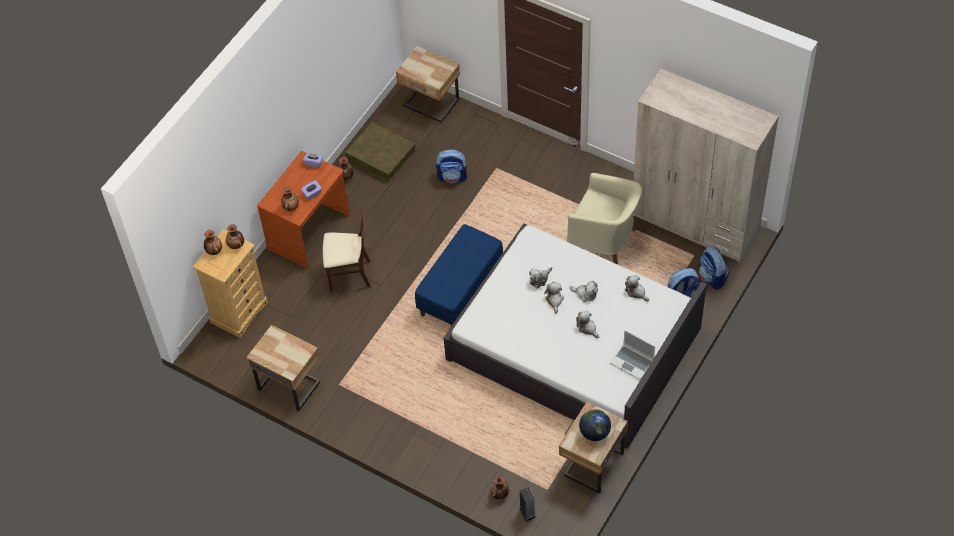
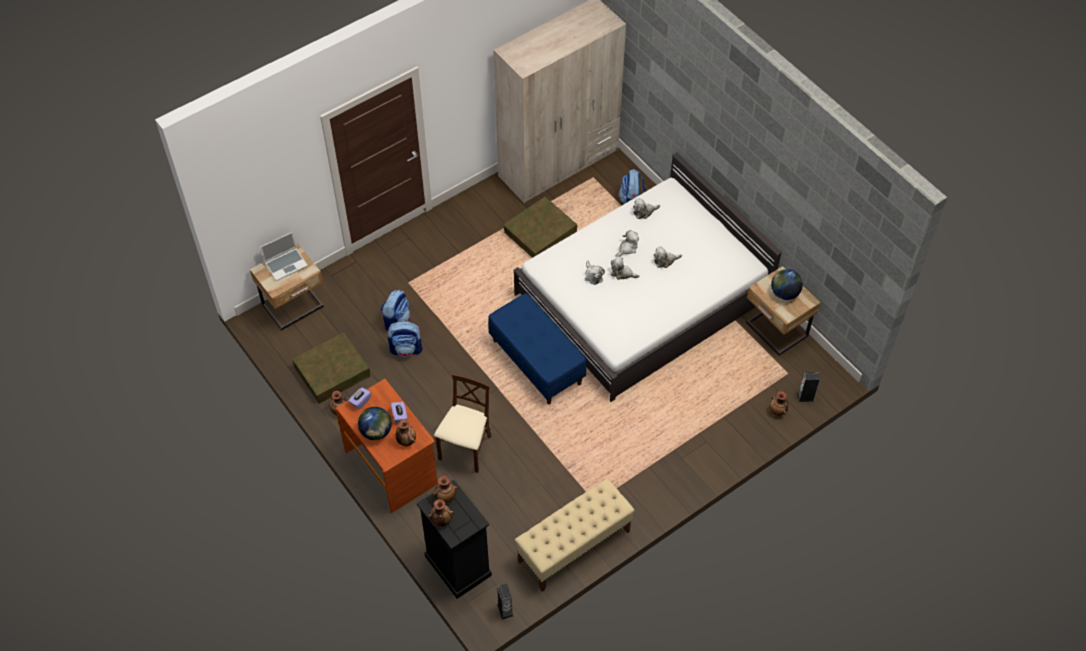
camera: 70 degrees left, 0 degrees up
(213, 358) = (505, 610): none -> speaker
(239, 312) = (457, 566): beige dresser -> black dresser
(290, 185) = (376, 432): none -> globe
(290, 385) = (573, 547): beige nightstand -> beige bench
(604, 240) = (540, 233): beige armchair -> brown storage box
(632, 362) = (718, 242): laptop -> laptop (286, 264)
(712, 277) = (623, 174): backpack -> backpack (406, 349)

